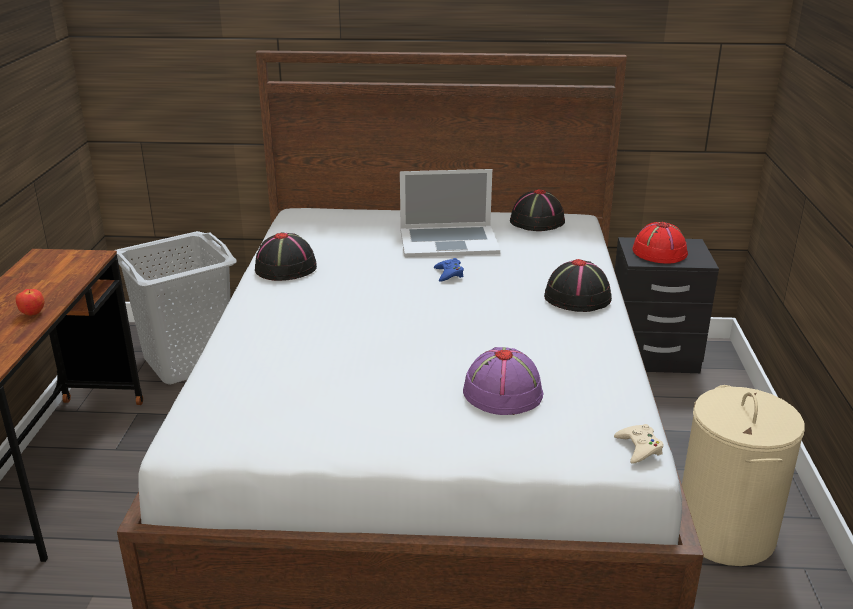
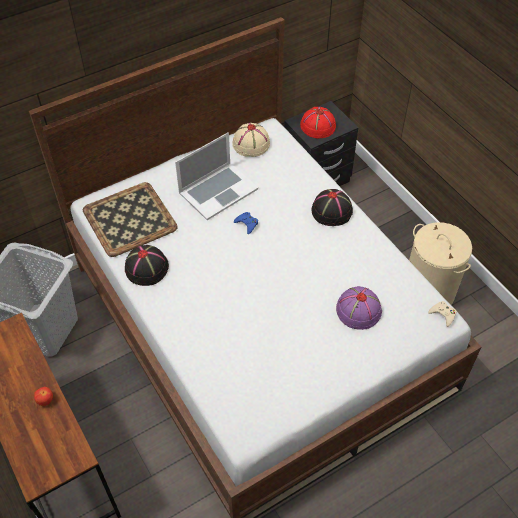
camera: 35 degrees left, 25 degrees up
(322, 231) = (130, 218): none -> tray
(536, 222) = (251, 144): black hat -> beige hat

